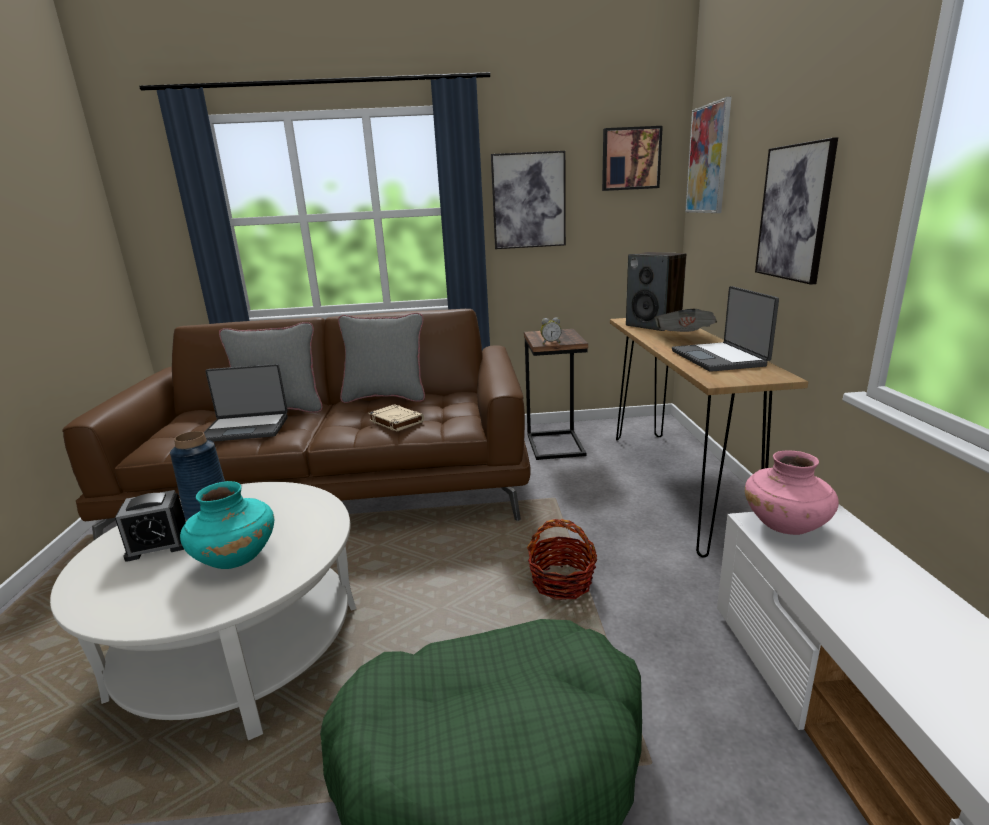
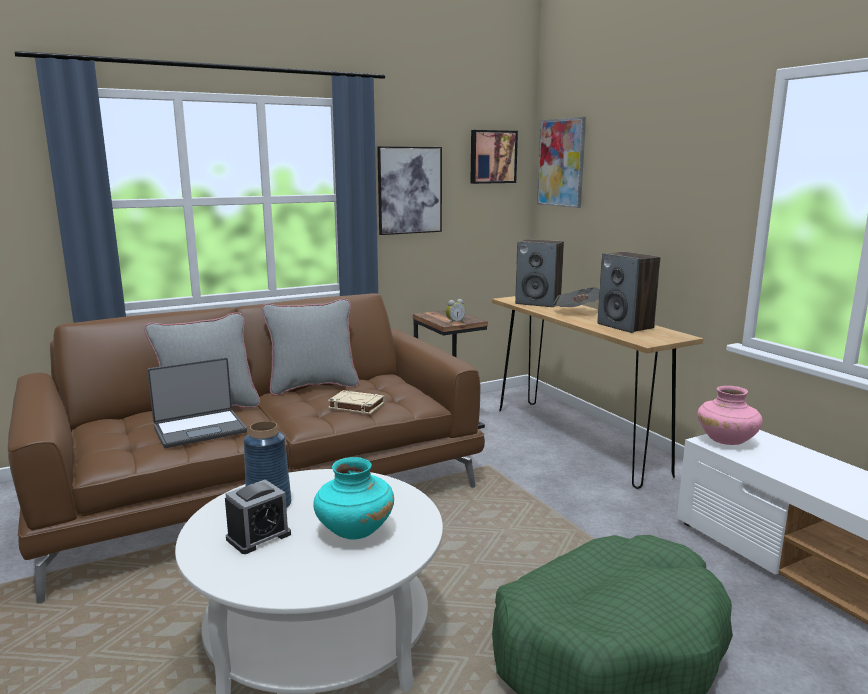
camera: 25 degrees left, 5 degrees down
(562, 582) = (552, 525): basket -> none
(720, 358) = (626, 326): laptop -> speaker
(794, 213) = (661, 213): picture -> none

